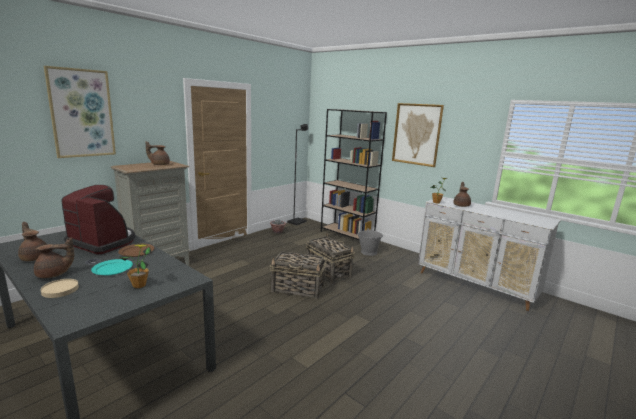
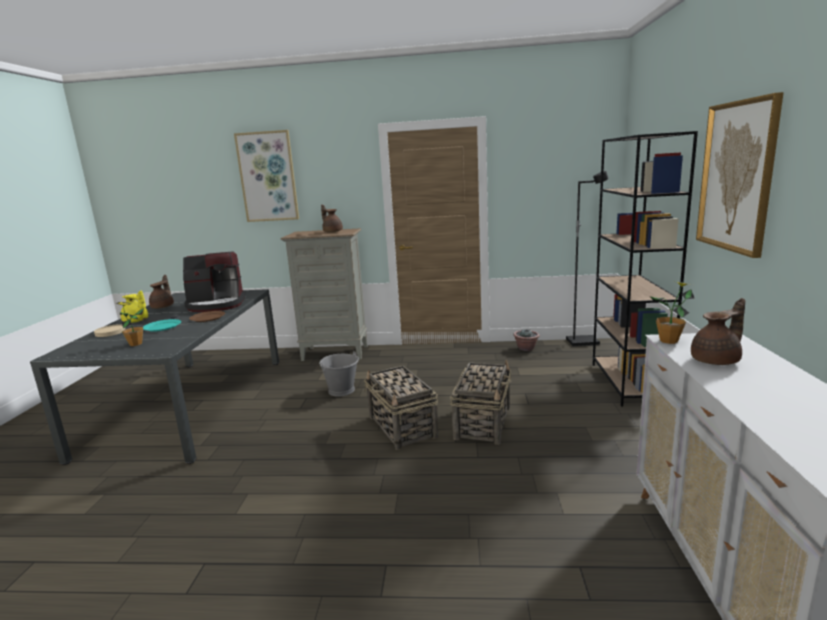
camera: 55 degrees right, 0 degrees up
(54, 274) = (136, 321): brown teapot -> yellow teapot
(103, 242) = (216, 305): coffee machine -> coffee machine turned 90 degrees clockwise
(369, 252) = (611, 421): grey bucket -> grey bucket (342, 390)

